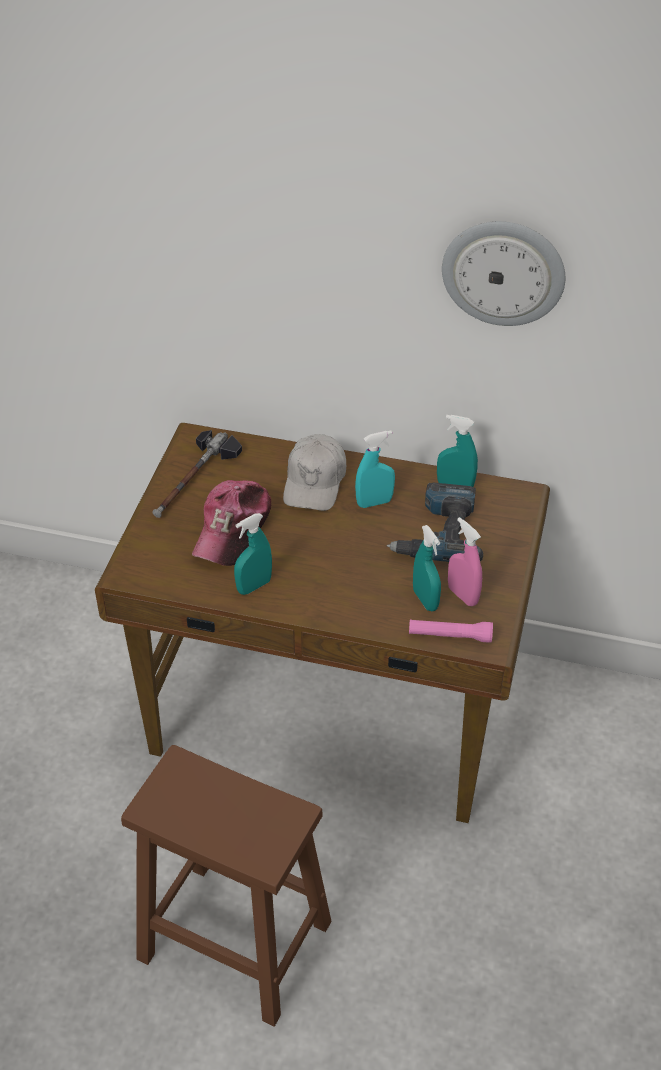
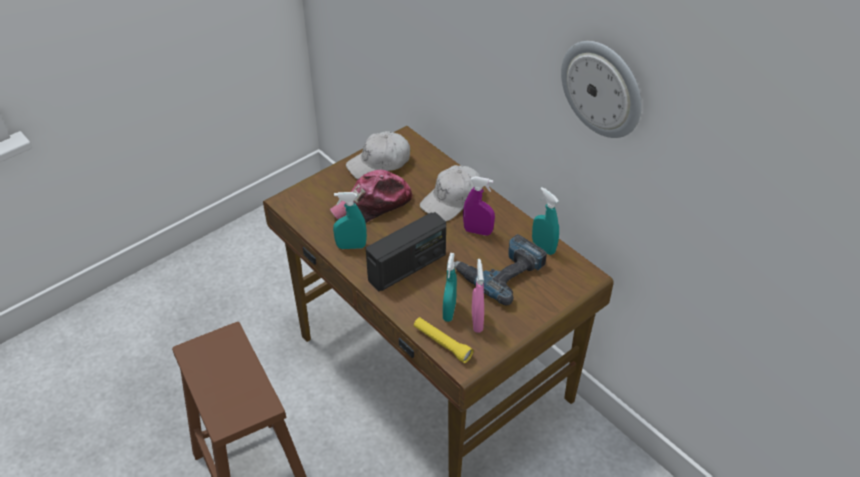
camera: 35 degrees right, 0 degrees up
(194, 479) = (379, 163): hammer -> white cap
(338, 577) = (407, 267): none -> radio
(374, 502) = (478, 231): turquoise spray bottle -> purple spray bottle
(449, 636) = (442, 343): pink flashlight -> yellow flashlight

